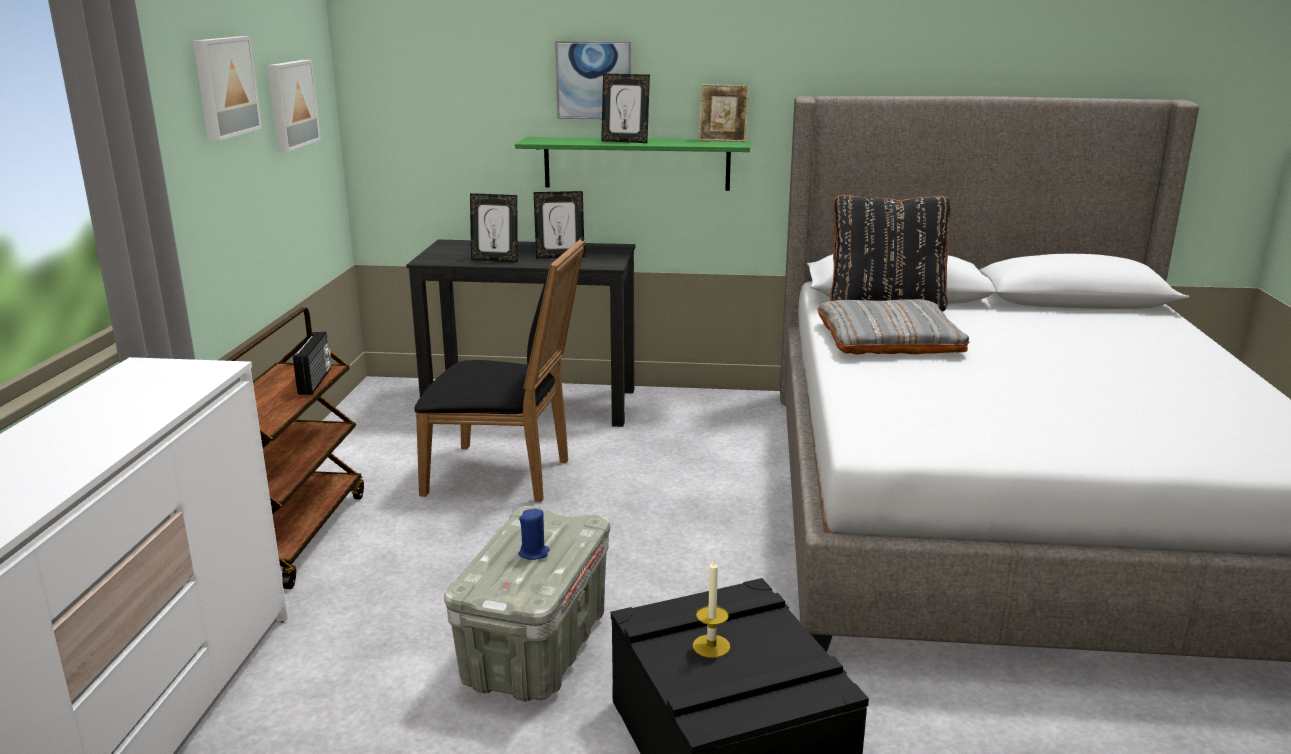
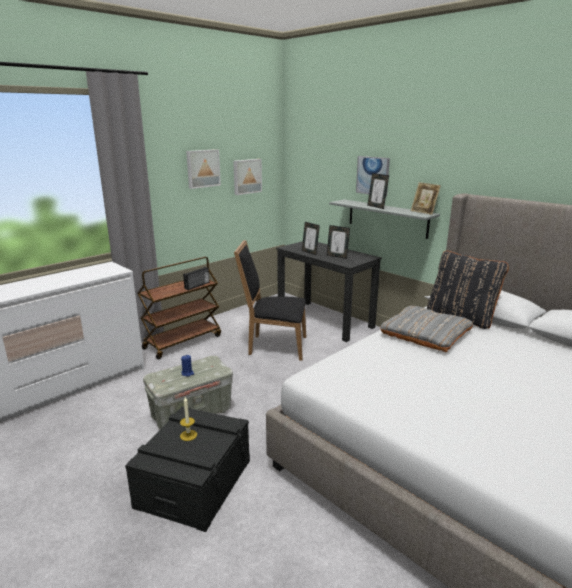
camera: 40 degrees right, 0 degrees up
(506, 475) = (274, 346): black chair -> black chair turned 135 degrees clockwise
(636, 163) = (387, 218): green shelf -> grey shelf

